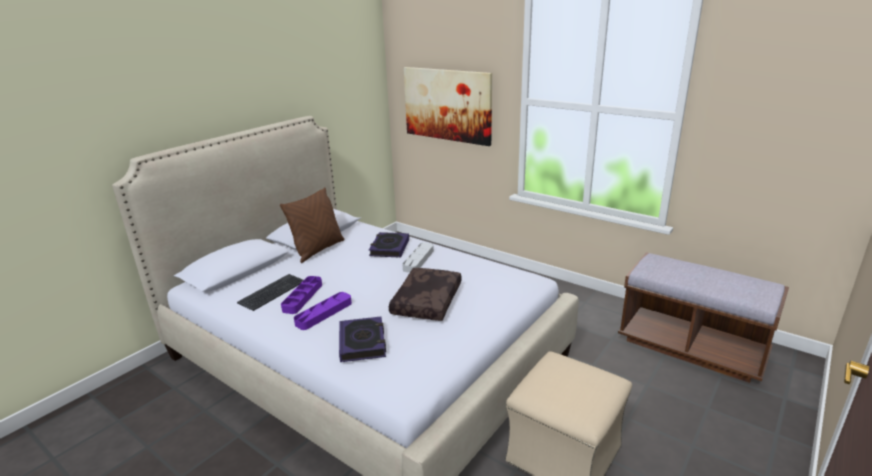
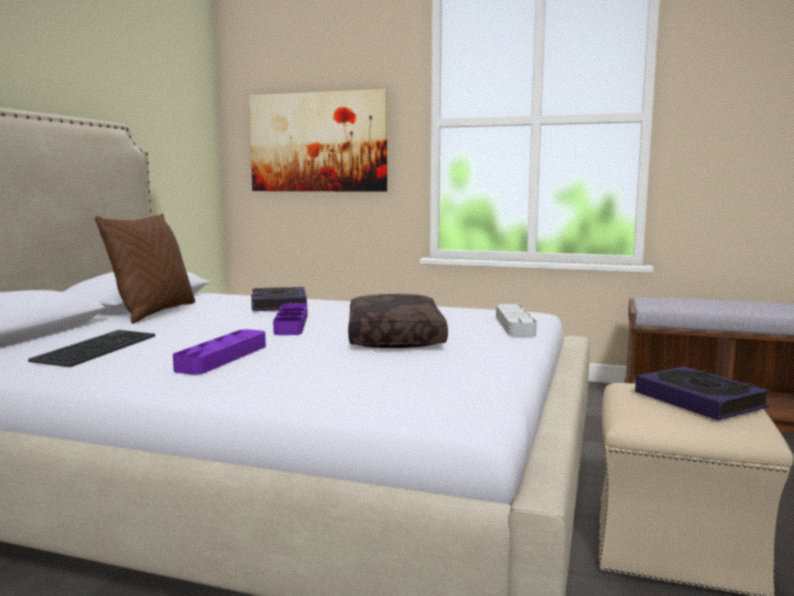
camera: 20 degrees left, 15 degrees down
(302, 297) = (165, 348): purple tray -> purple tray (291, 324)
(362, 343) = (330, 373): book -> book (699, 400)
(418, 260) = (338, 310): grey tray -> grey tray (514, 325)

